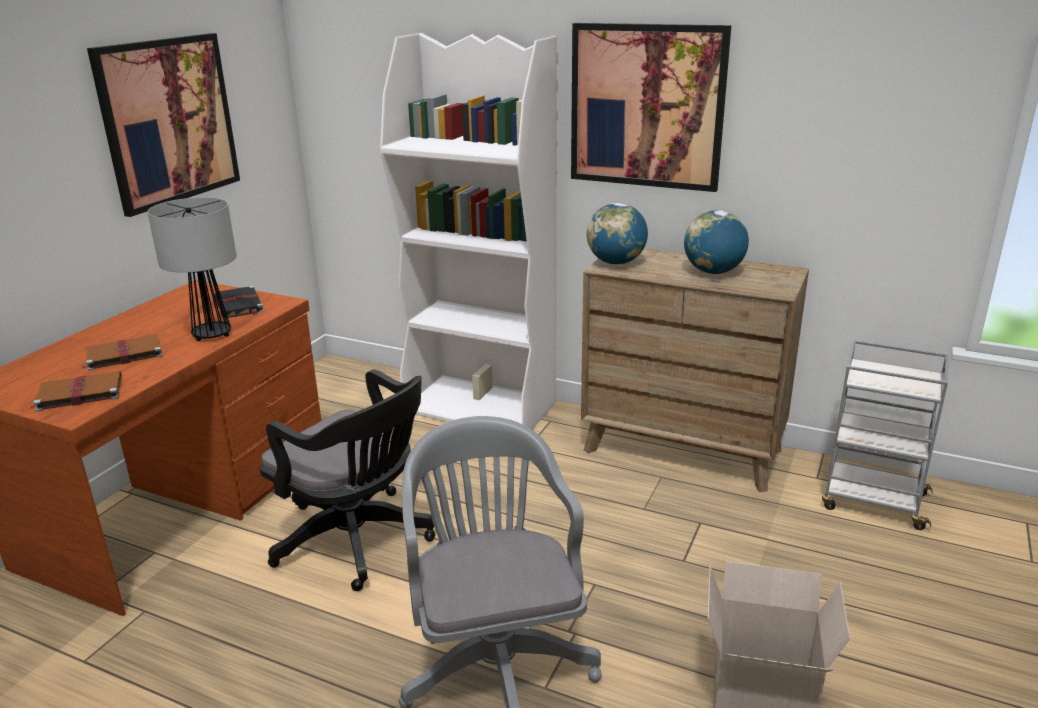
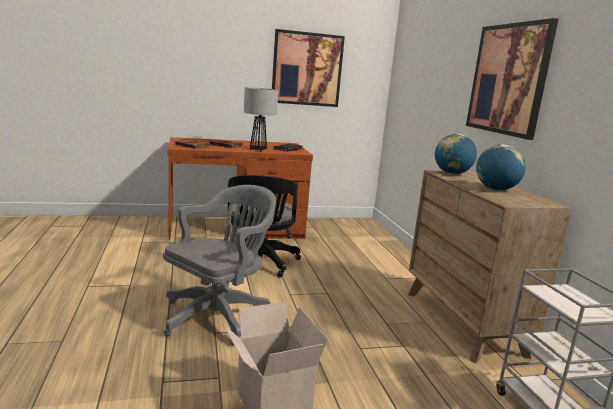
camera: 50 degrees right, 10 degrees down
(481, 407) = (395, 258): white bookcase -> none

